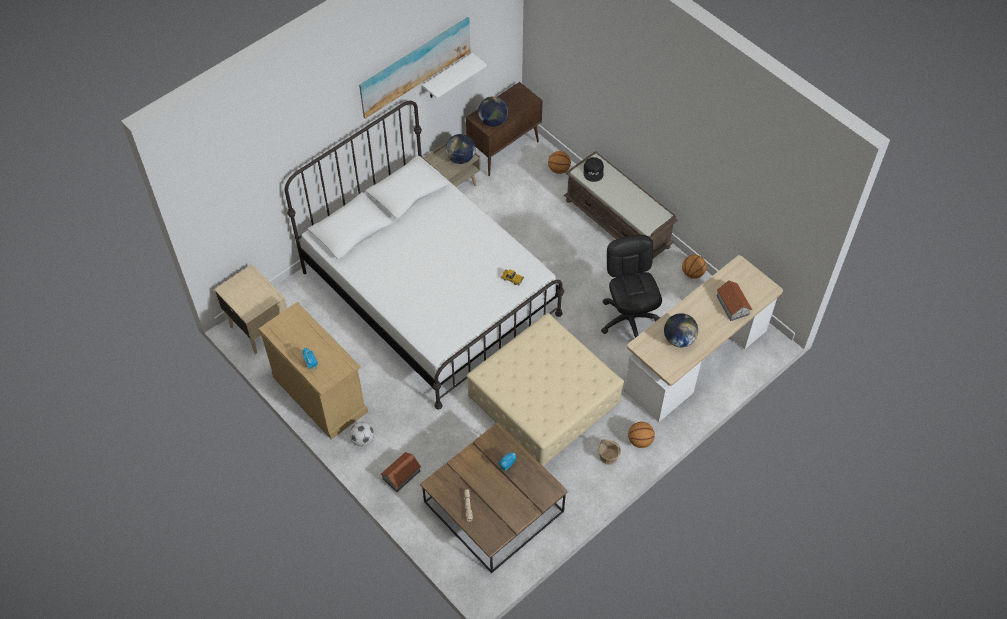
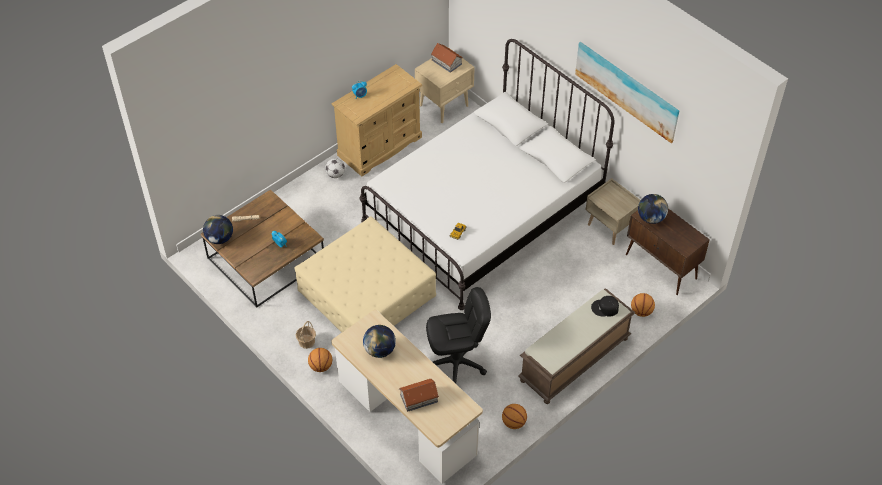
camera: 90 degrees right, 5 degrees down
(402, 474) = (301, 200): toy house -> toy house (446, 62)
(447, 77) = (651, 141): white shelf -> none
(461, 158) = (615, 207): globe -> globe (220, 238)

